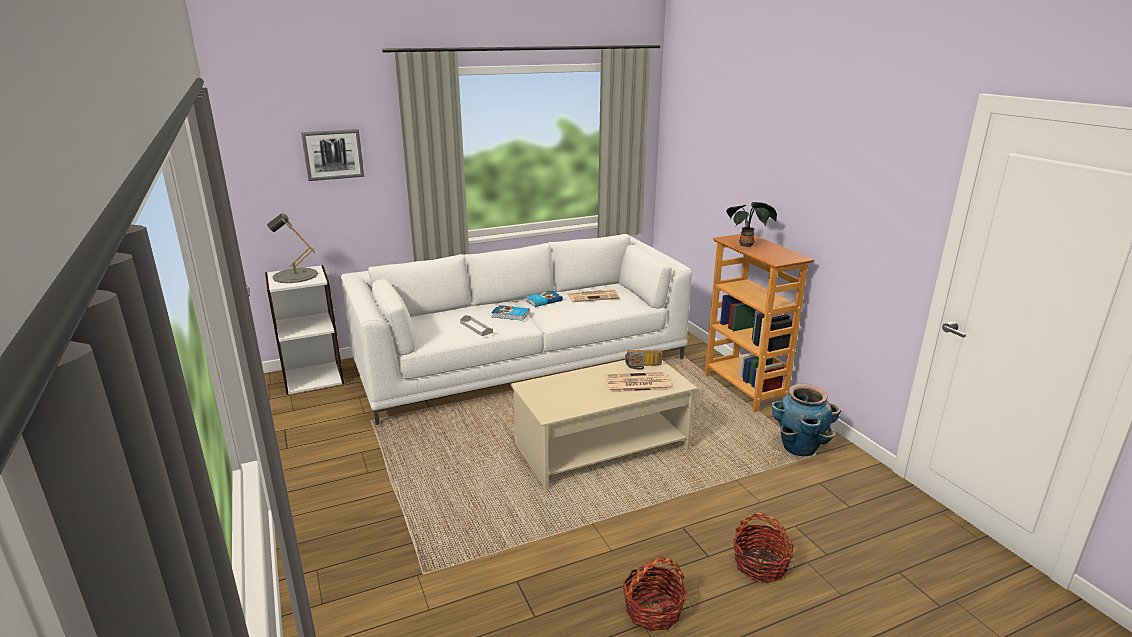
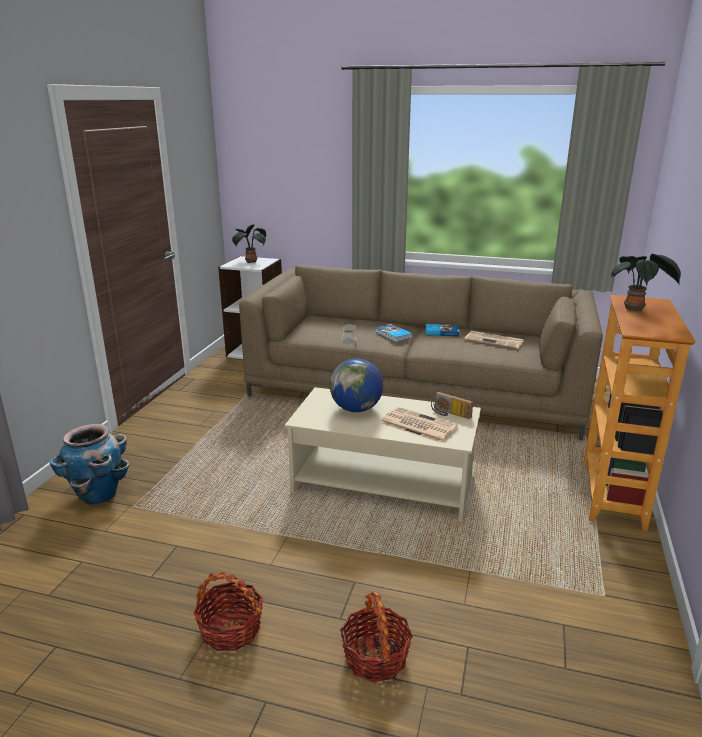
camera: 40 degrees right, 0 degrees up
(295, 275) = (250, 261): grey table lamp -> potted plant
(333, 154) = (299, 163): picture -> none
(521, 363) = (415, 390): white sofa -> brown sofa
(575, 389) = (356, 409): none -> globe
(799, 449) = (592, 580): planter -> planter (98, 495)

